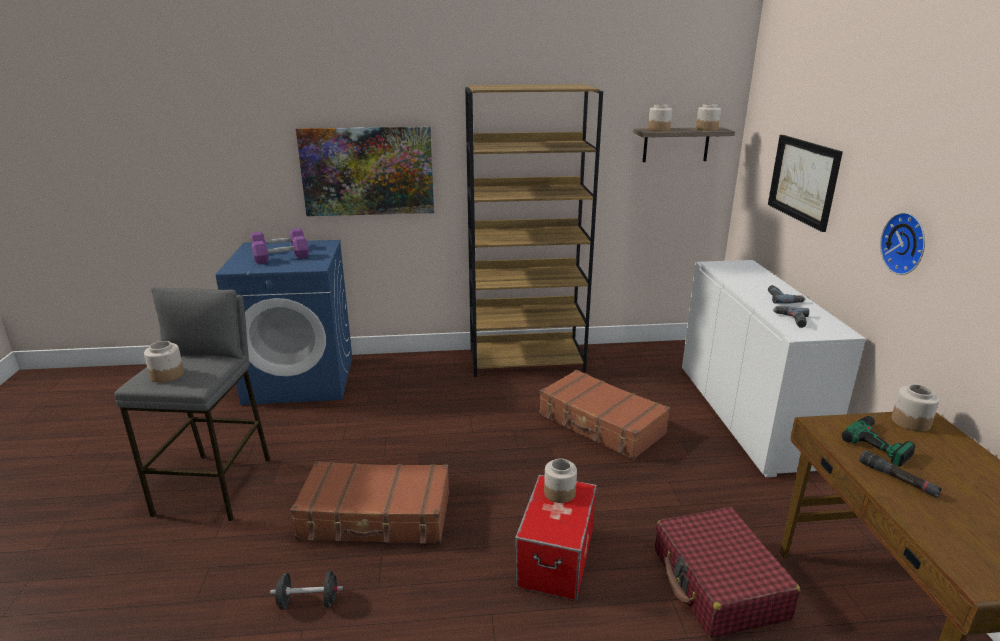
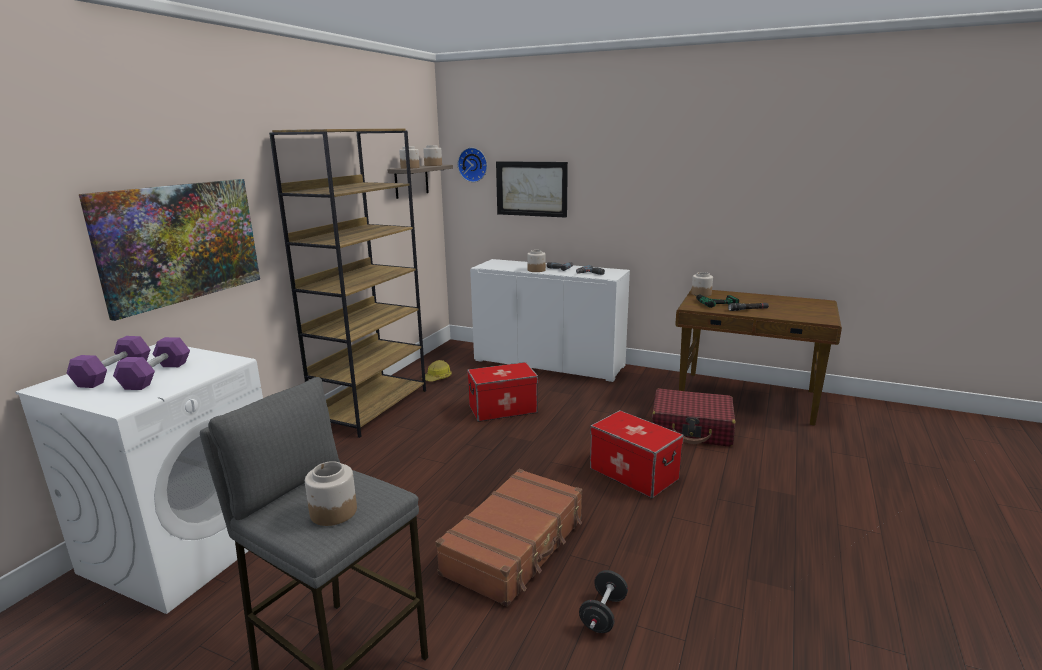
camera: 60 degrees left, 5 degrees down
(301, 379) = (186, 546): blue washing machine -> white washing machine
(559, 492) = (618, 424): jar -> jar (536, 270)
(601, 425) = (503, 409): brown suitcase -> storage box
(618, 366) = (437, 378): none -> hard hat
(906, 243) = (642, 204): wall clock -> wall clock (473, 164)

